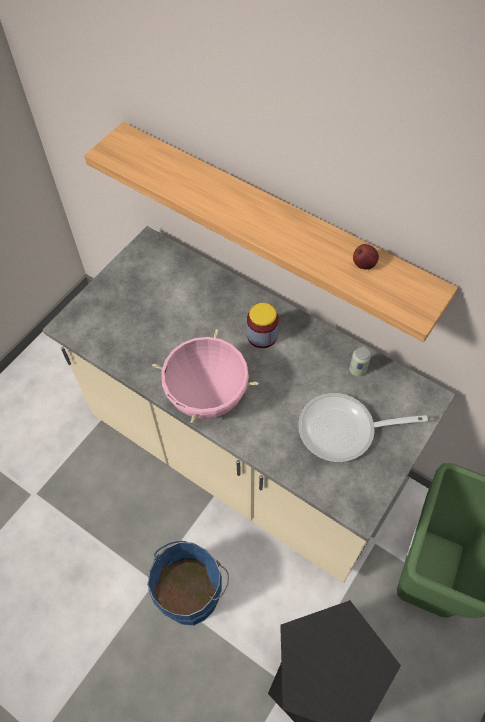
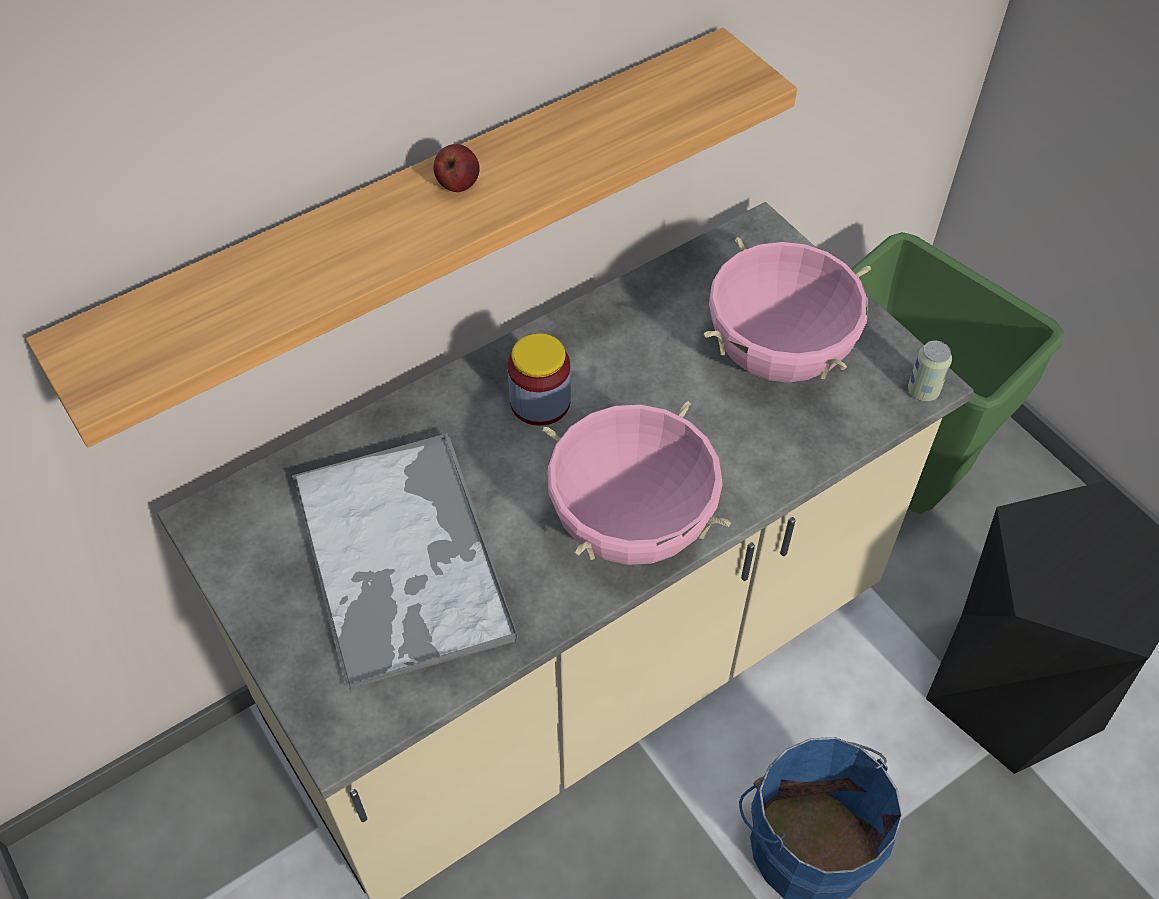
camera: 70 degrees left, 5 degrees down
(154, 315) = (402, 560): none -> tray
(343, 430) = (778, 354): frying pan -> pink cooking pot
(357, 370) = (672, 297): can -> can (923, 390)
(364, 264) = (628, 107): apple -> apple (457, 185)

